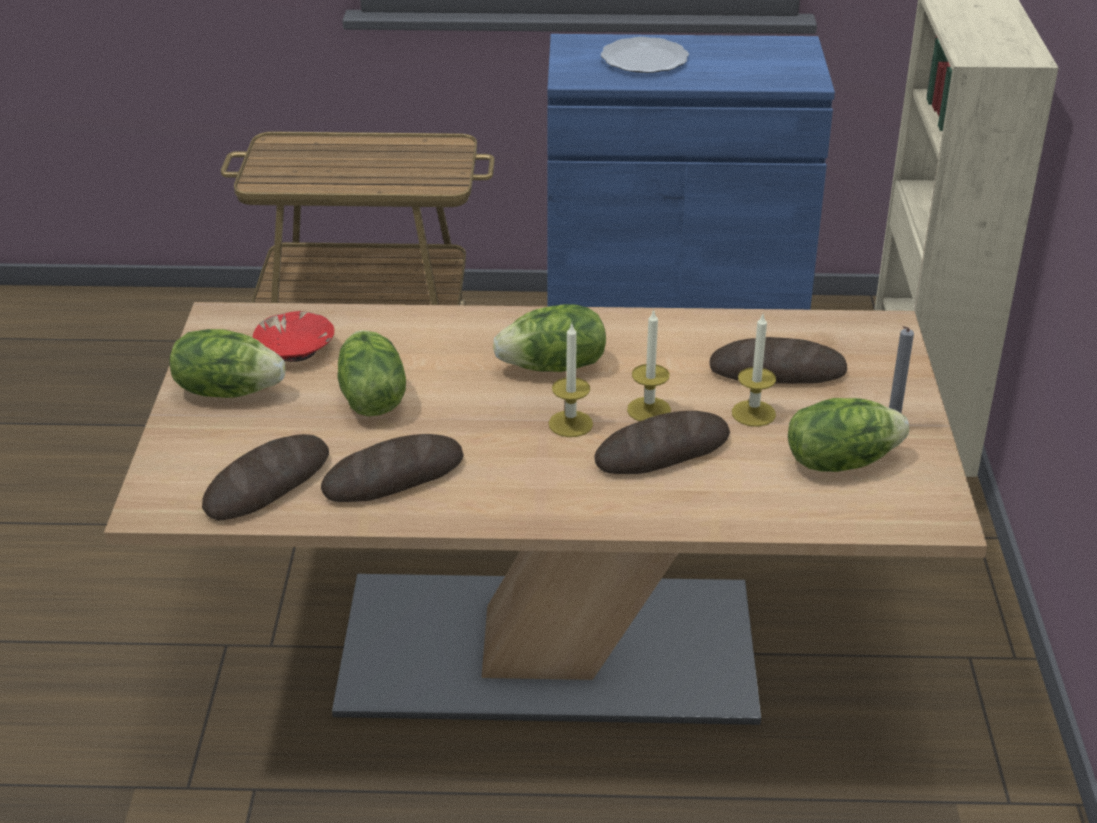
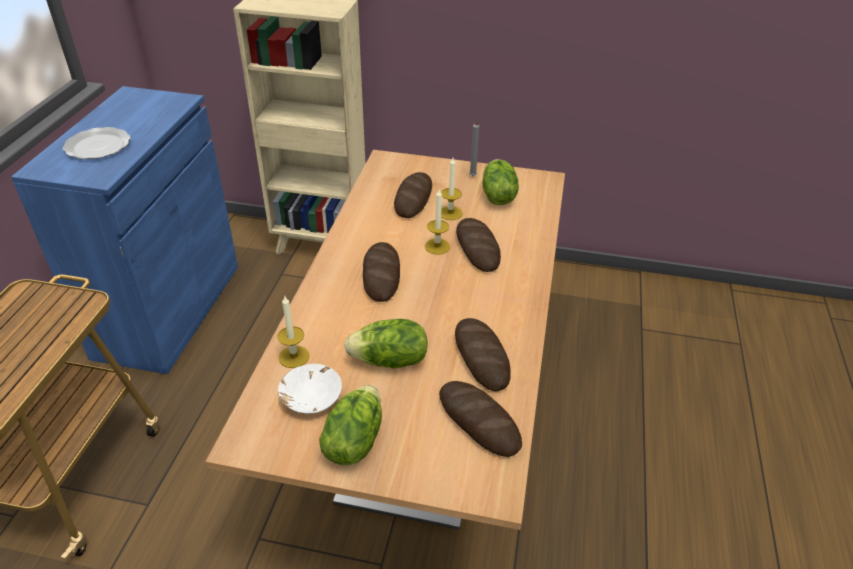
camera: 80 degrees left, 5 degrees up
(296, 349) = (311, 397): red bowl -> white bowl
(554, 367) = (381, 275): lettuce -> bread
(570, 424) = (443, 277): candle -> candle (294, 356)

